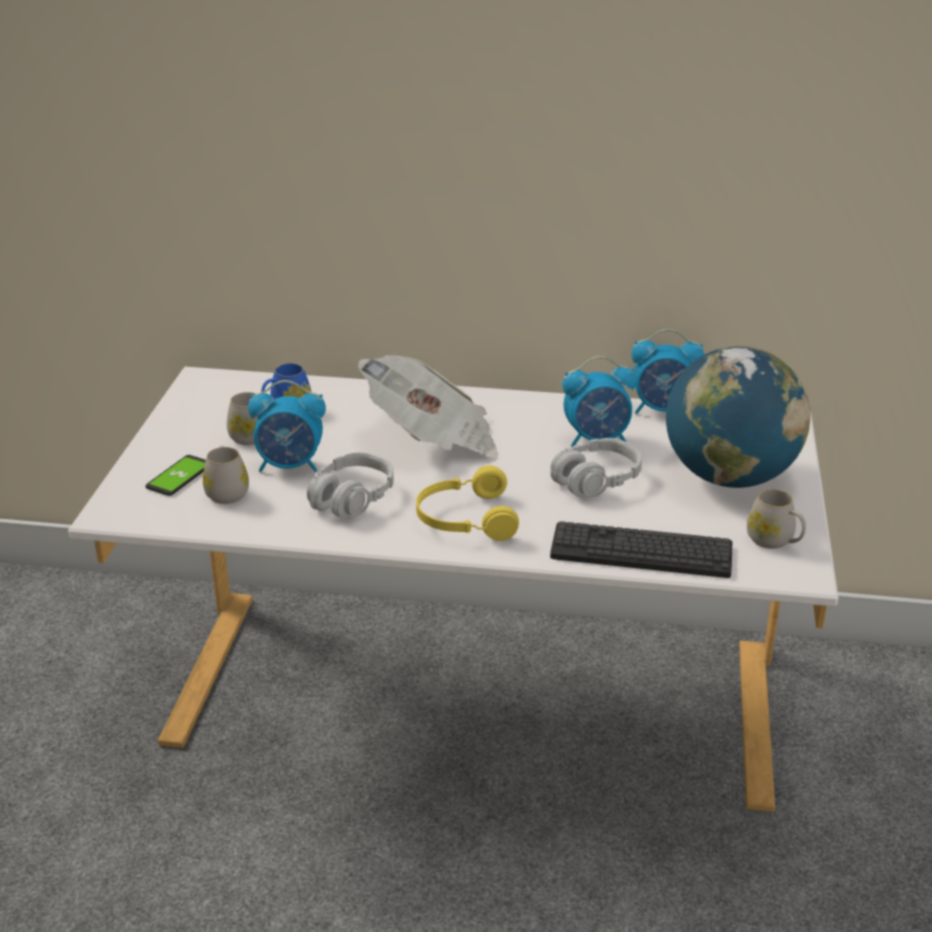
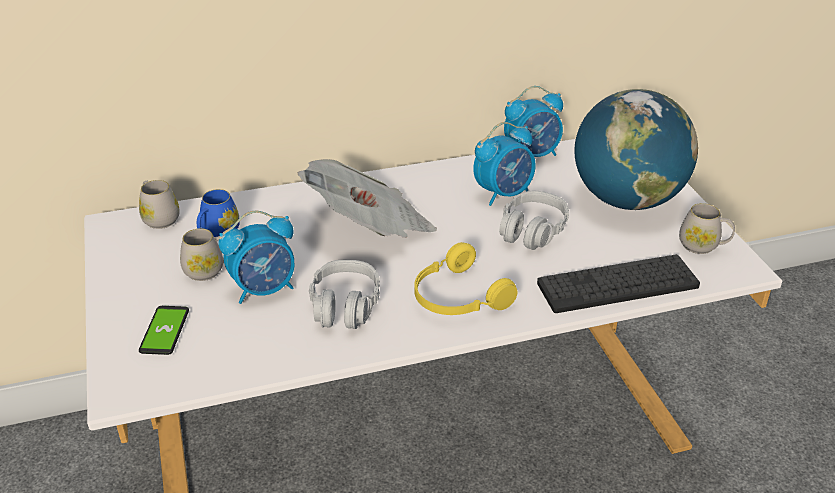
camera: 25 degrees left, 5 degrees up
(227, 491) = (223, 333): white mug -> white mug (159, 218)

